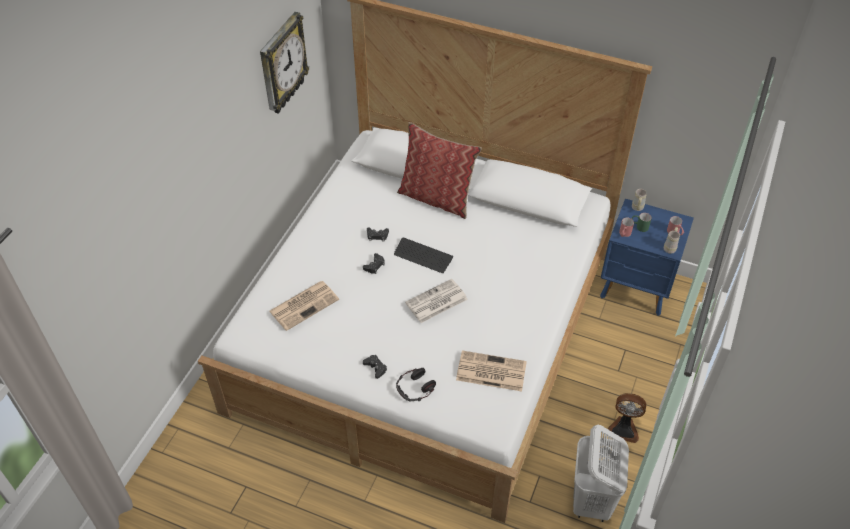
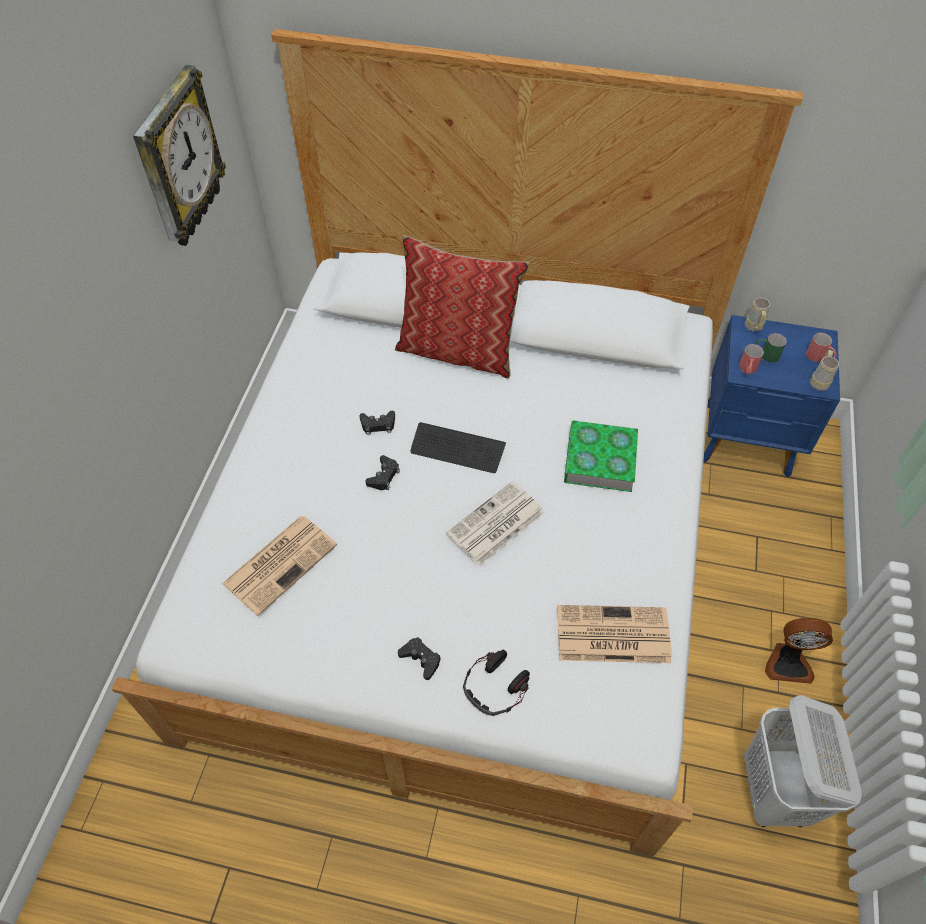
camera: 10 degrees left, 5 degrees up
(509, 274) = (599, 460): none -> book

